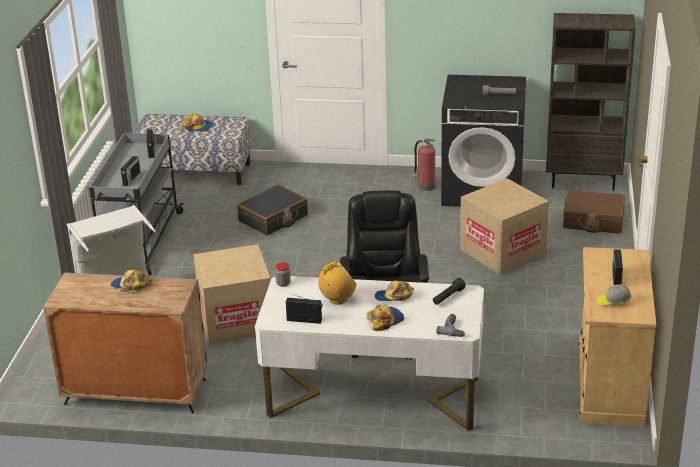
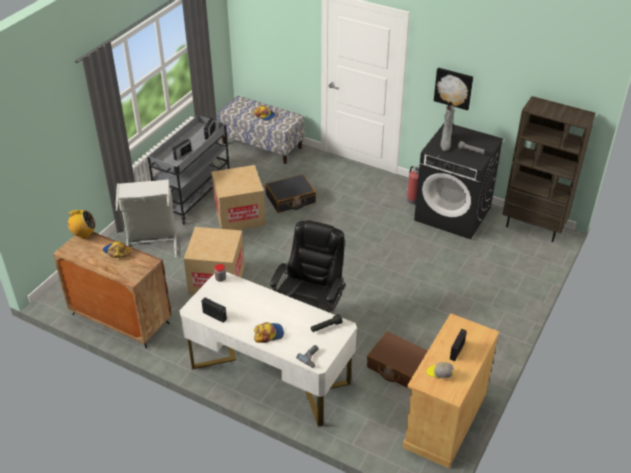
camera: 20 degrees right, 10 degrees up
(134, 392) = (120, 319): grey cabinet -> brown cabinet
(337, 299) = (248, 304): radio -> radio (84, 234)
(394, 297) = (288, 314): cap -> none
(453, 27) = (453, 88): none -> picture
(464, 93) = (445, 142): none -> grey boot
(502, 251) = (435, 274): cardboard box -> cardboard box (239, 215)
(593, 221) = (520, 265): brown suitcase -> brown suitcase (398, 366)

